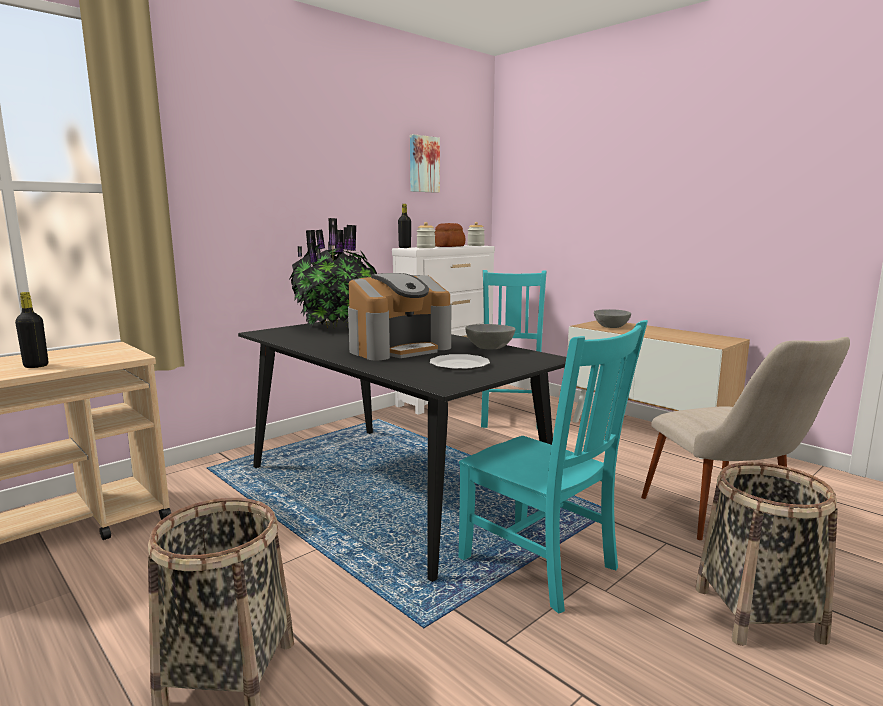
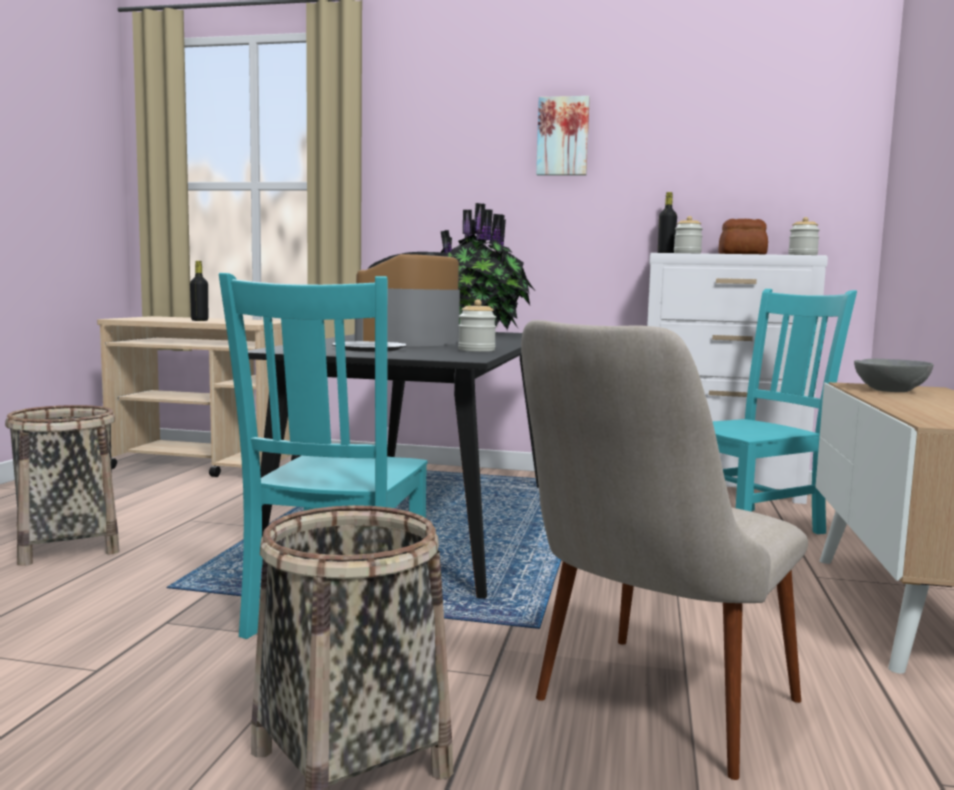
camera: 55 degrees right, 5 degrees down
(399, 348) = (410, 341): coffee machine -> coffee machine turned 90 degrees clockwise
(423, 164) = (723, 135): picture -> picture (563, 136)
(489, 348) = (476, 350): grey bowl -> jar

